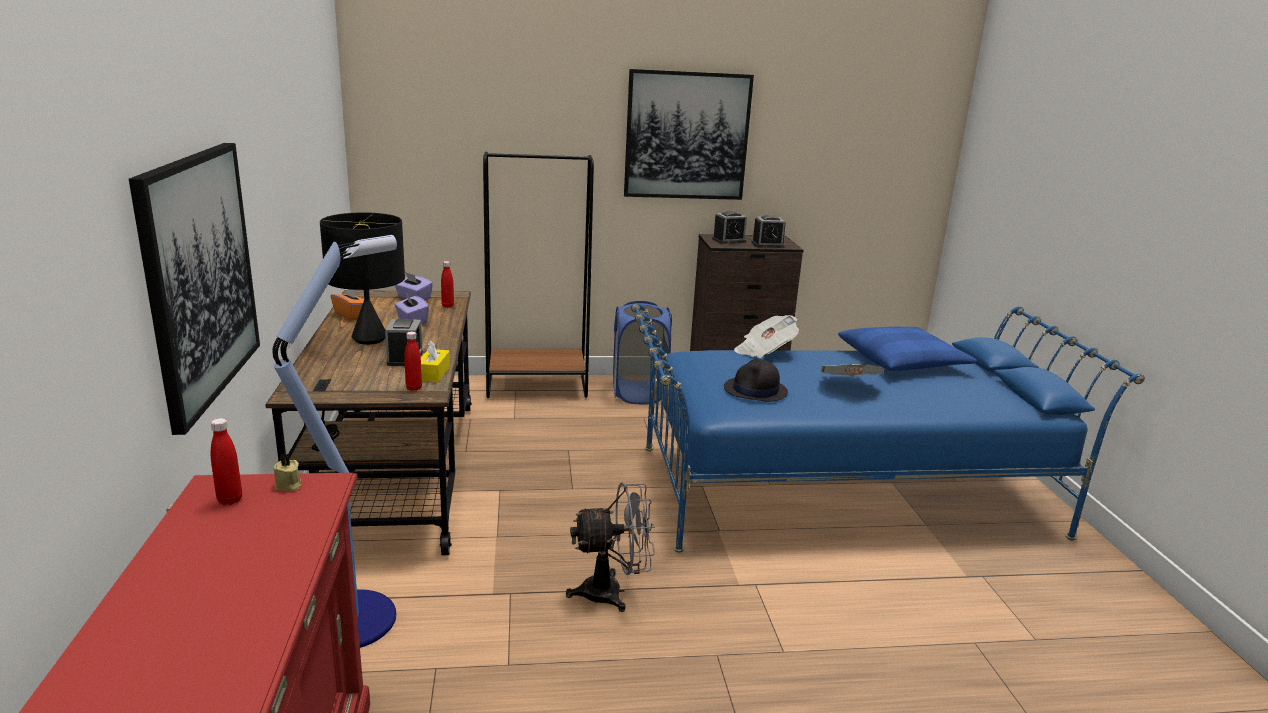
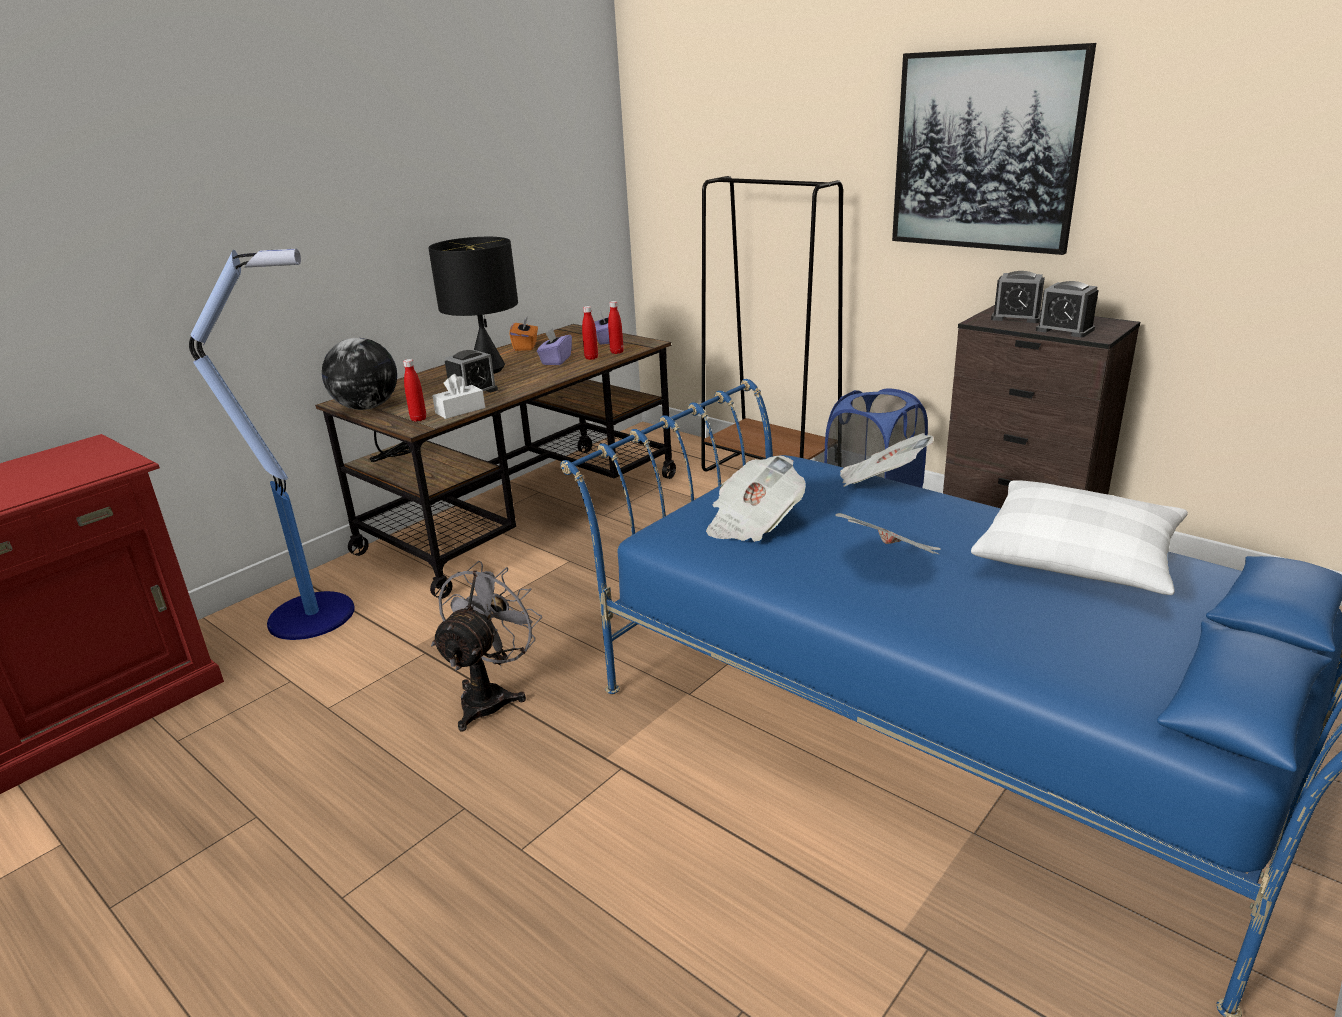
camera: 50 degrees right, 5 degrees up
(200, 277) = (178, 274): picture -> none
(230, 500) = (70, 456): red bottle -> red bottle (591, 358)
(288, 486) = (109, 457): beige candle -> none
(335, 392) = (366, 408): none -> globe
(433, 373) = (460, 410): yellow tissue box -> white tissue box
(612, 592) = (491, 696): grey fan -> grey fan turned 105 degrees counterclockwise
(755, 391) = (752, 523): black hat -> newspaper
(902, 361) = (1077, 555): blue pillow -> white pillow

